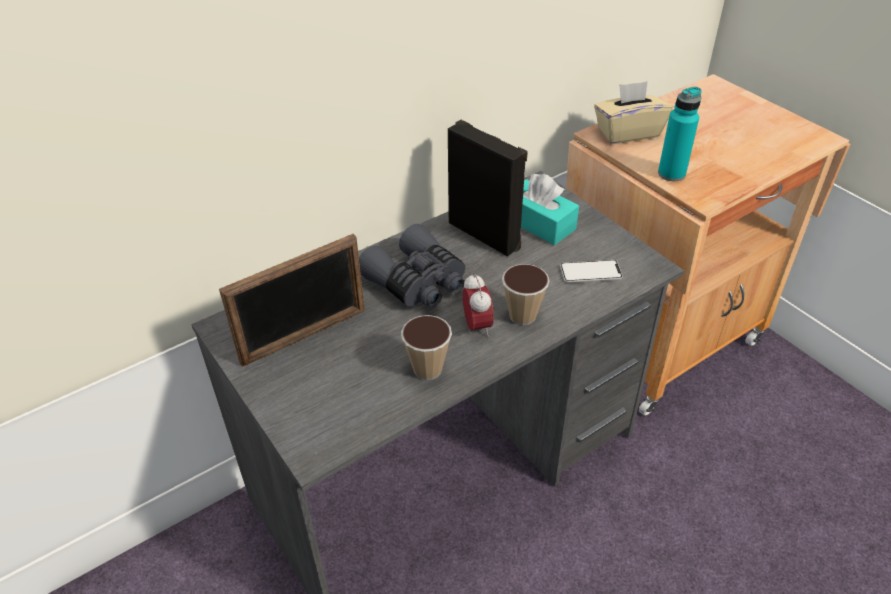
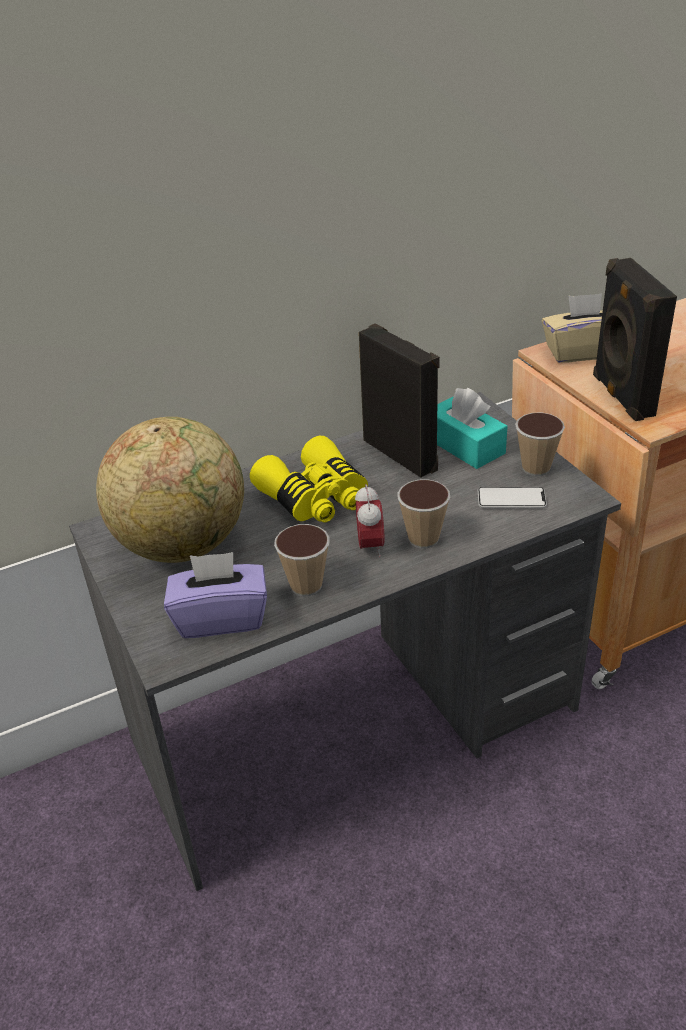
camera: 10 degrees right, 5 degrees down
(304, 336) = (183, 544): picture frame -> globe
(356, 407) = (221, 618): none -> purple tissue box
(418, 282) = (316, 498): grey binoculars -> yellow binoculars
(605, 241) = (536, 468): none -> cup
(671, 174) = (620, 396): turquoise bottle -> black speaker

